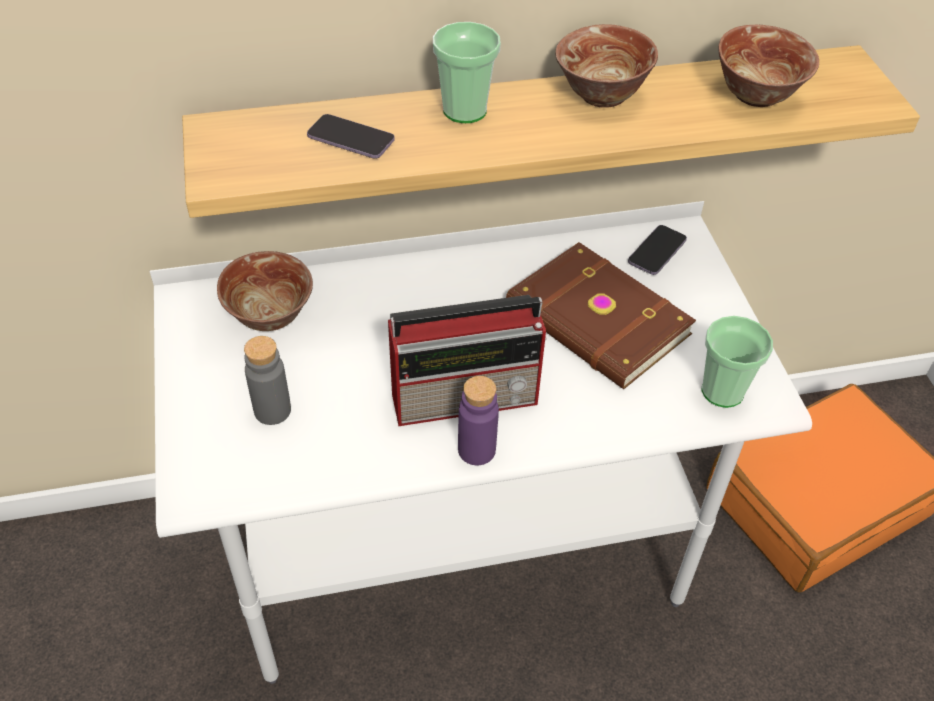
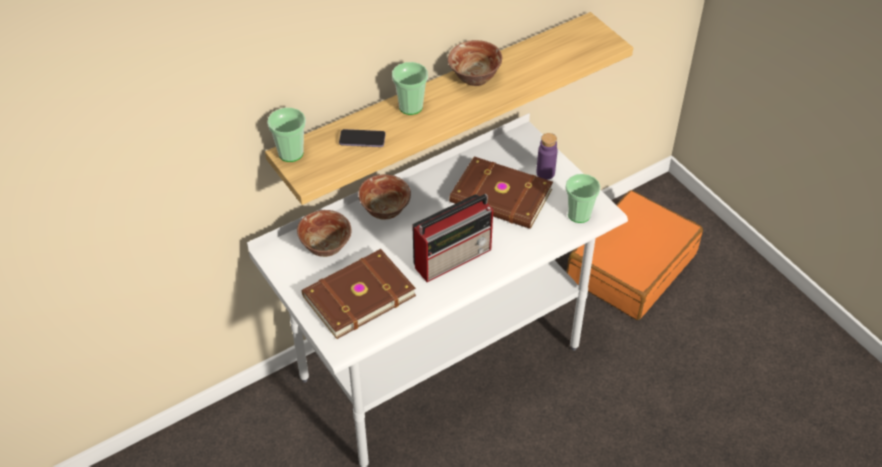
camera: 20 degrees left, 0 degrees up
(219, 129) = (291, 153): none -> cup
(272, 410) = (357, 295): grey bottle -> brown book
(476, 450) = (472, 281): purple bottle -> purple bottle (545, 173)
(657, 251) = (515, 149): phone -> none
(756, 96) = (551, 57): bowl -> bowl (385, 211)

